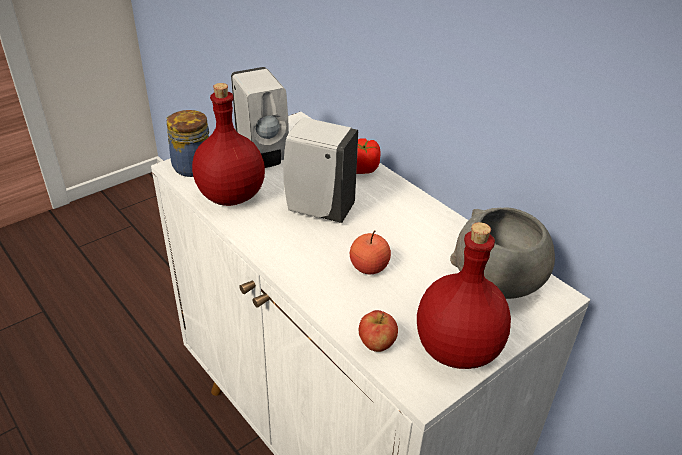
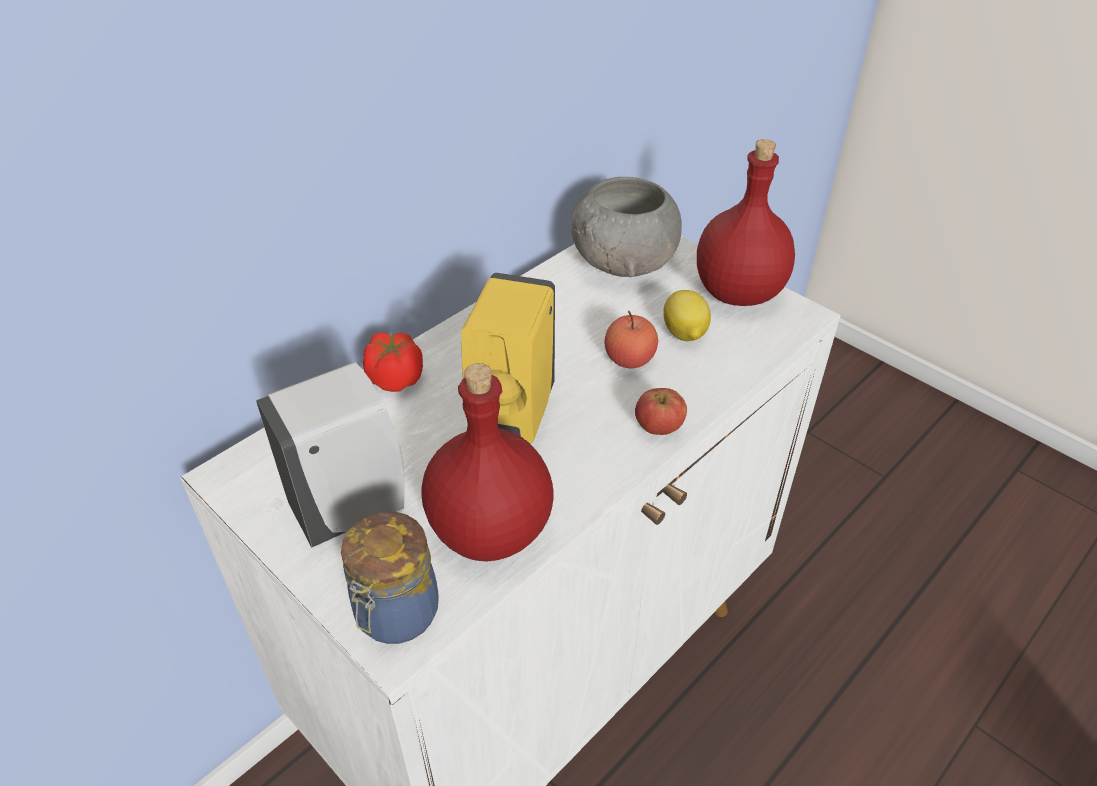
camera: 95 degrees left, 5 degrees up
(318, 209) = (512, 418): white soap dispenser -> yellow soap dispenser
(376, 344) = (756, 347): apple -> apple (659, 428)
(397, 302) = (684, 334): none -> lemon

